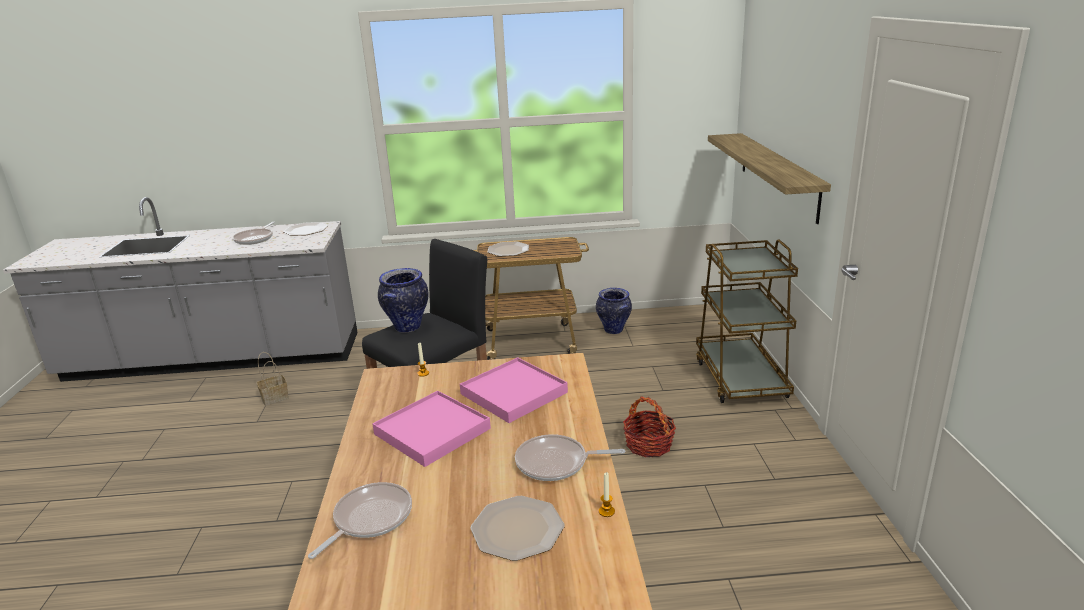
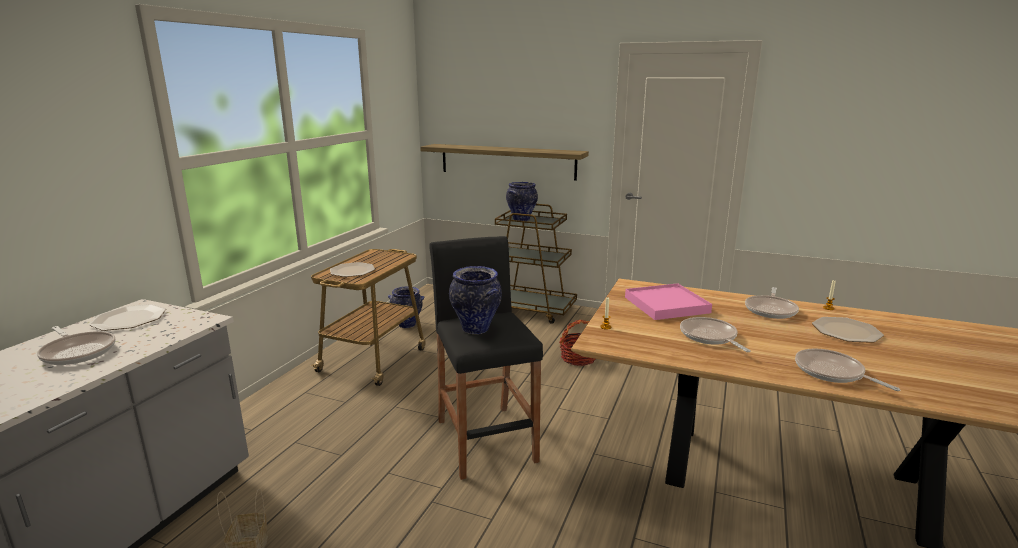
camera: 65 degrees left, 5 degrees down
(432, 431) = (710, 337): pink tray -> frying pan
(746, 257) = (521, 219): none -> vase

